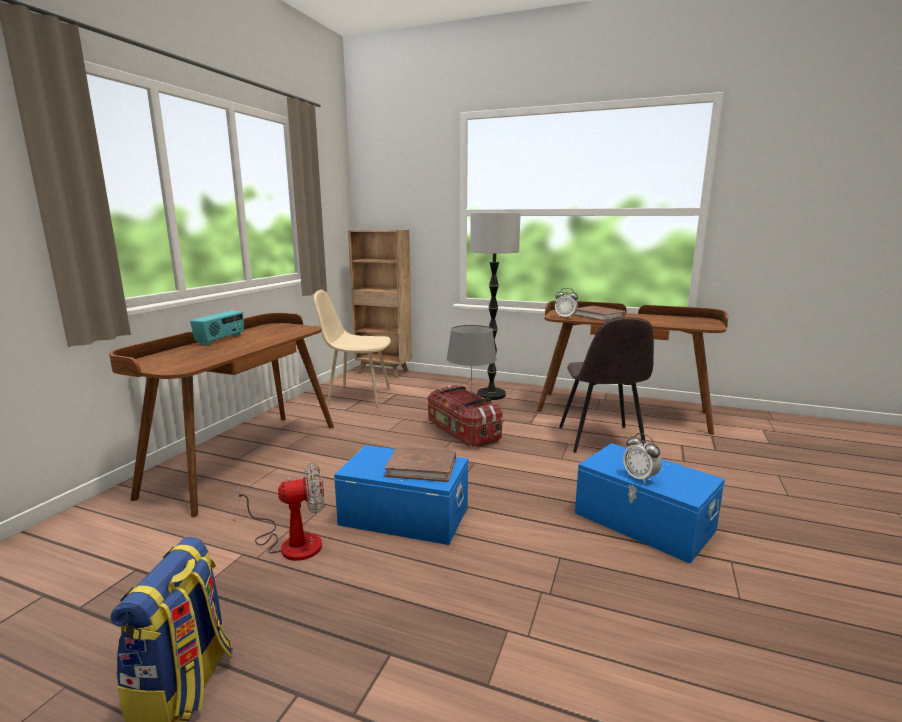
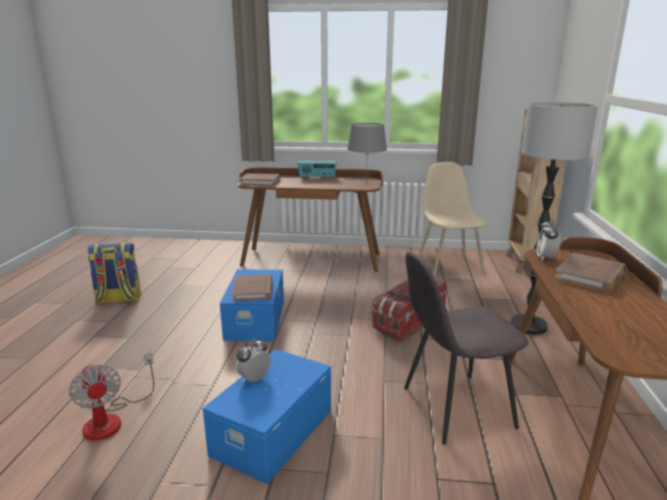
camera: 75 degrees right, 5 degrees up
(177, 363) = (260, 181): none -> brown book
(291, 542) = (219, 294): fan -> fan (112, 419)
(471, 401) = (405, 294): grey table lamp -> grey table lamp (366, 184)

